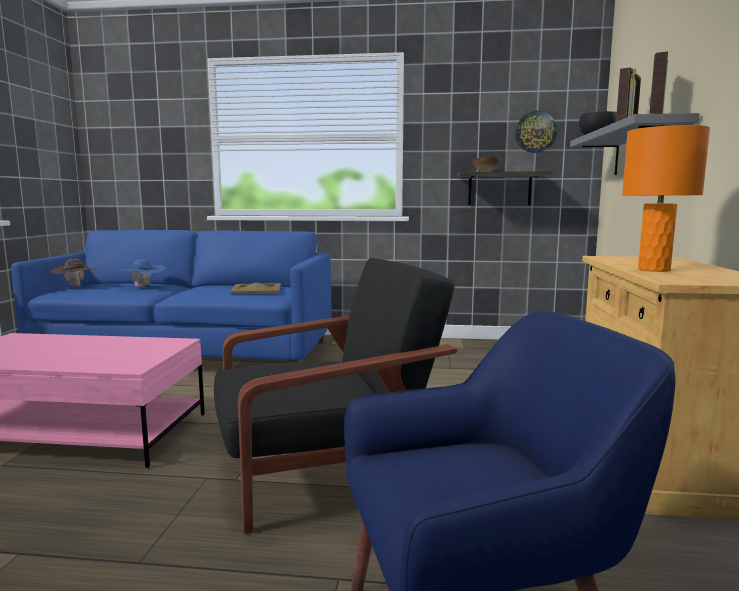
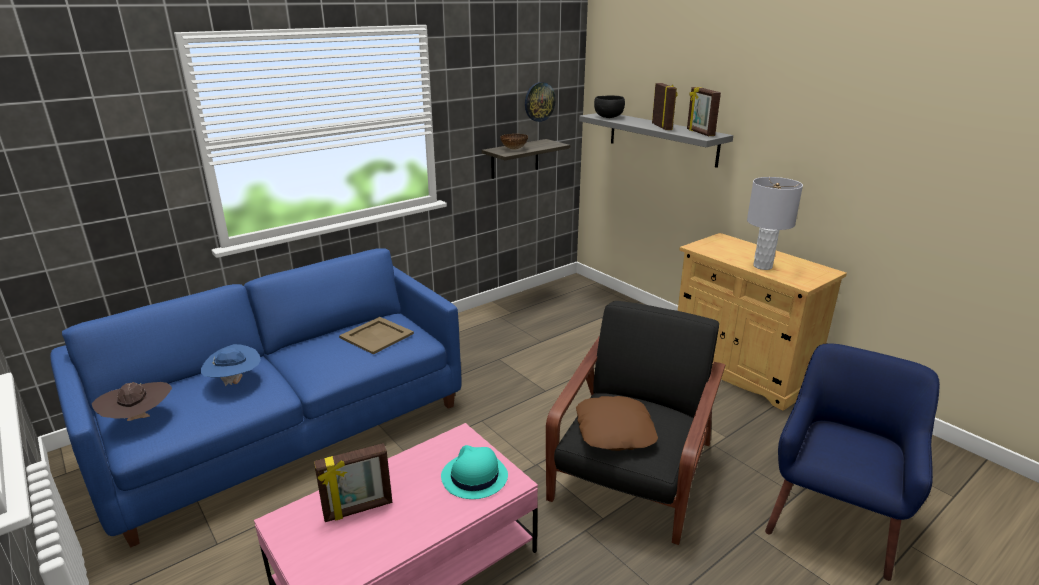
camera: 45 degrees left, 15 degrees up
(44, 345) = (358, 510): none -> picture frame
(125, 357) = (474, 477): none -> turquoise hat
(270, 372) = (615, 430): none -> brown pillow
(653, 269) = (762, 266): orange table lamp -> grey table lamp

